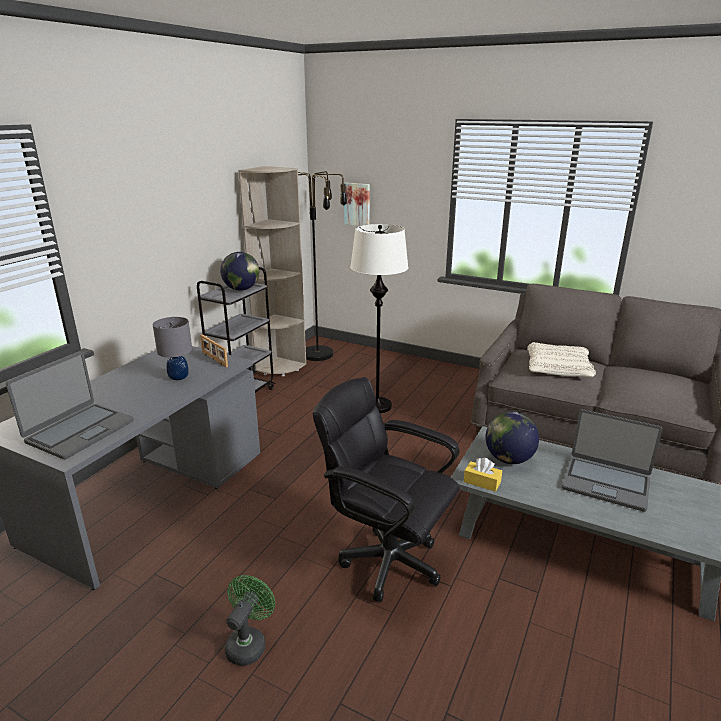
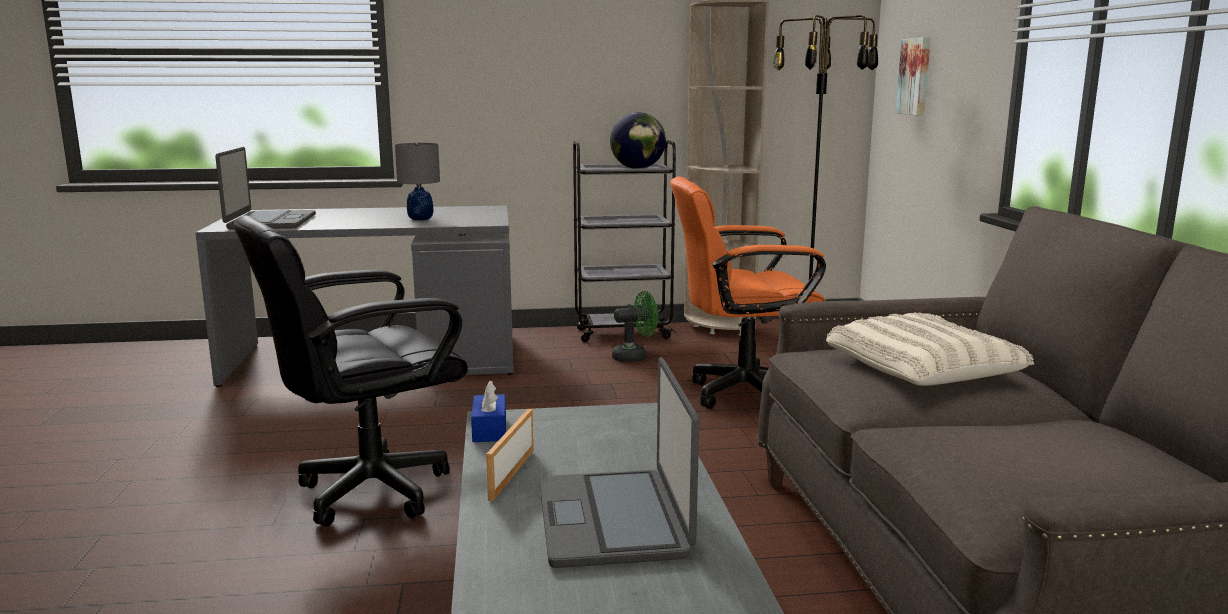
camera: 55 degrees right, 10 degrees down
(79, 431) = (270, 222): laptop -> laptop turned 90 degrees counterclockwise
(214, 359) = (484, 218): picture frame -> picture frame (510, 474)
(249, 642) = (176, 465): green fan -> green fan (635, 357)
(377, 406) = (739, 396): white floor lamp -> orange office chair
(385, 563) = (365, 496): black office chair -> black office chair turned 120 degrees counterclockwise
(482, 482) = (489, 430): yellow tissue box -> blue tissue box
(509, 459) = (585, 435): globe -> none

